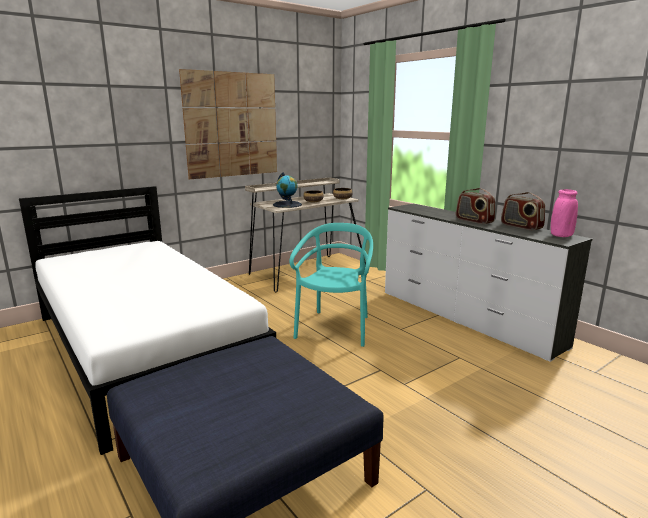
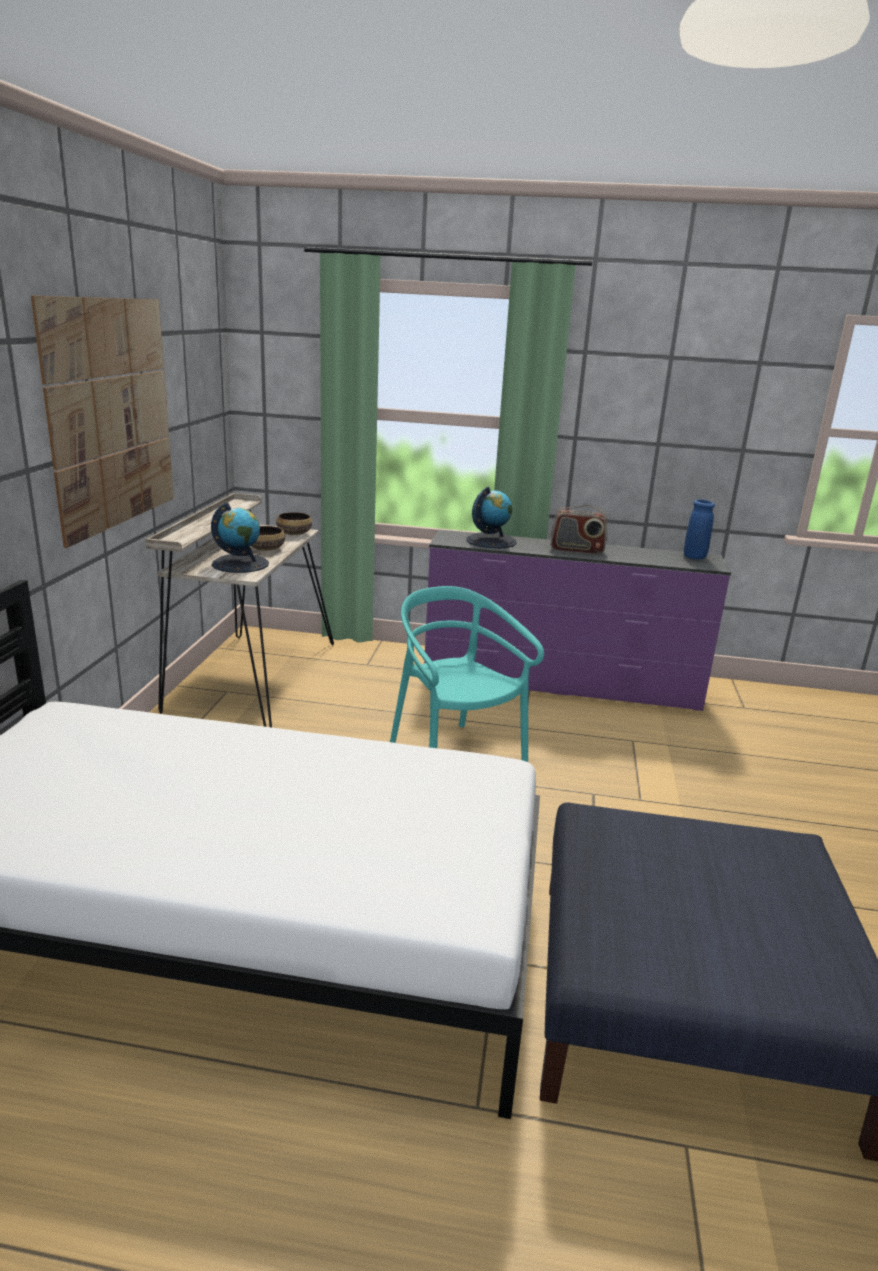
camera: 45 degrees left, 5 degrees up
(428, 210) = (491, 541): none -> globe
(466, 318) = (561, 684): white dresser -> purple dresser
(521, 226) = (636, 550): radio -> none
(561, 236) = (694, 557): pink vase -> blue vase

